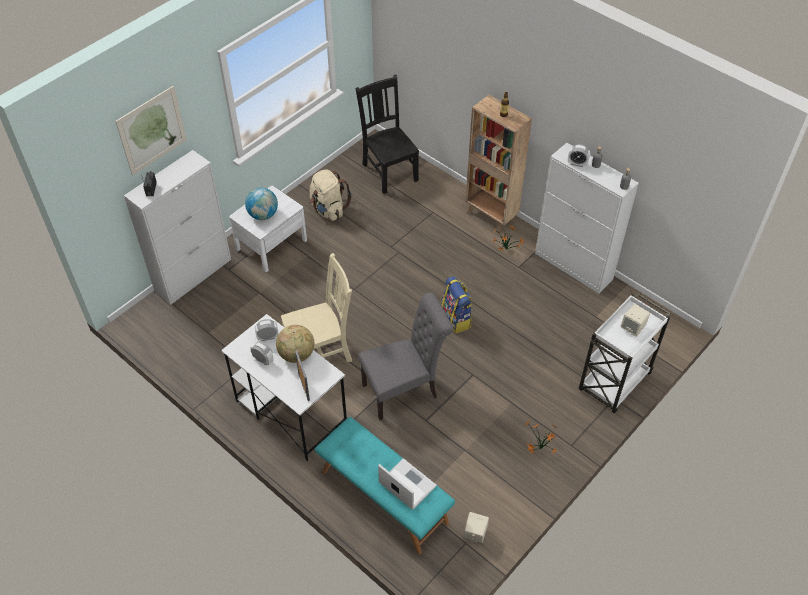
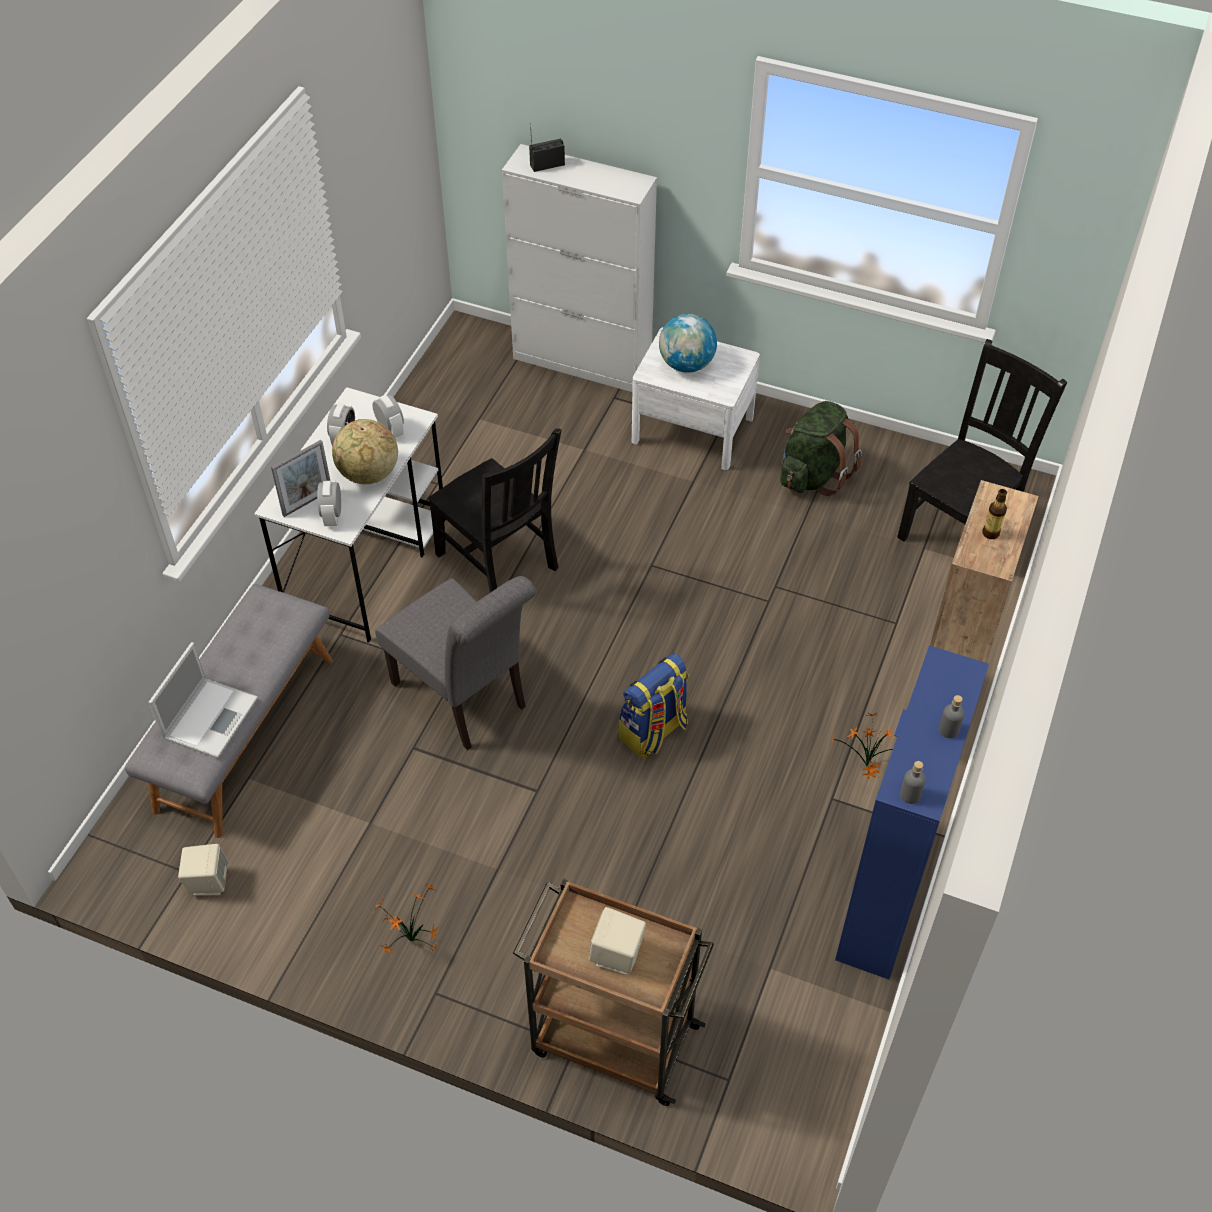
camera: 70 degrees right, 0 degrees up
(152, 130) = (597, 86): picture -> none
(321, 352) = (499, 564): beige chair -> black chair
(328, 209) = (813, 475): beige backpack -> green backpack
(383, 497) = (244, 732): turquoise bench -> grey bench
(573, 266) = (885, 896): white cabinet -> blue cabinet
(577, 164) = (932, 696): alarm clock -> alarm clock (332, 516)
(614, 383) = (612, 1038): white cart -> brown cart

